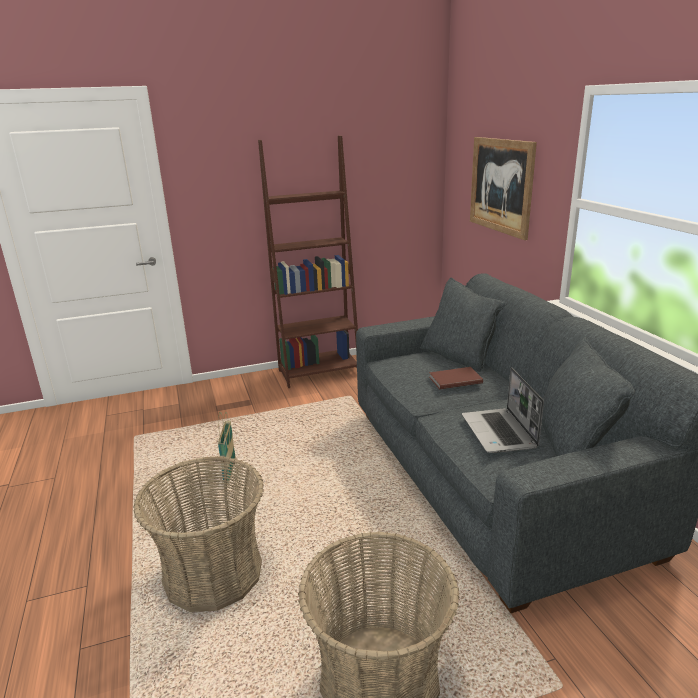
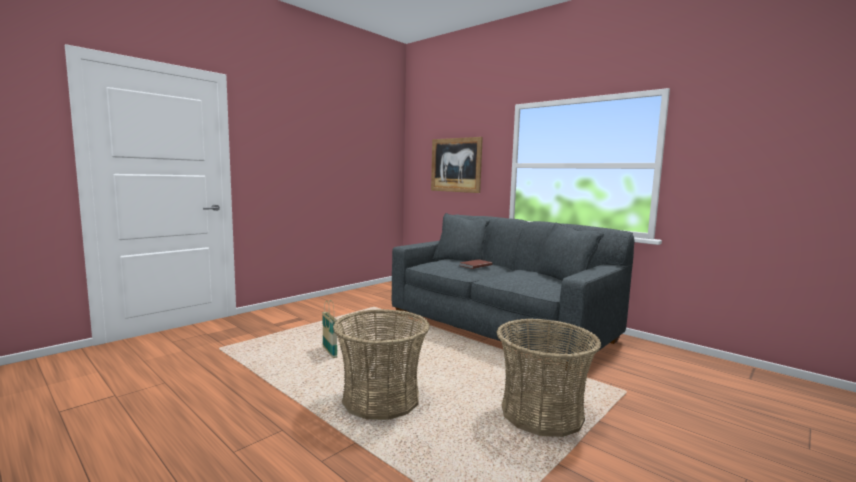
camera: 30 degrees left, 15 degrees down
(319, 372) = (337, 299): brown bookcase -> none
(500, 432) = (529, 278): laptop -> none

